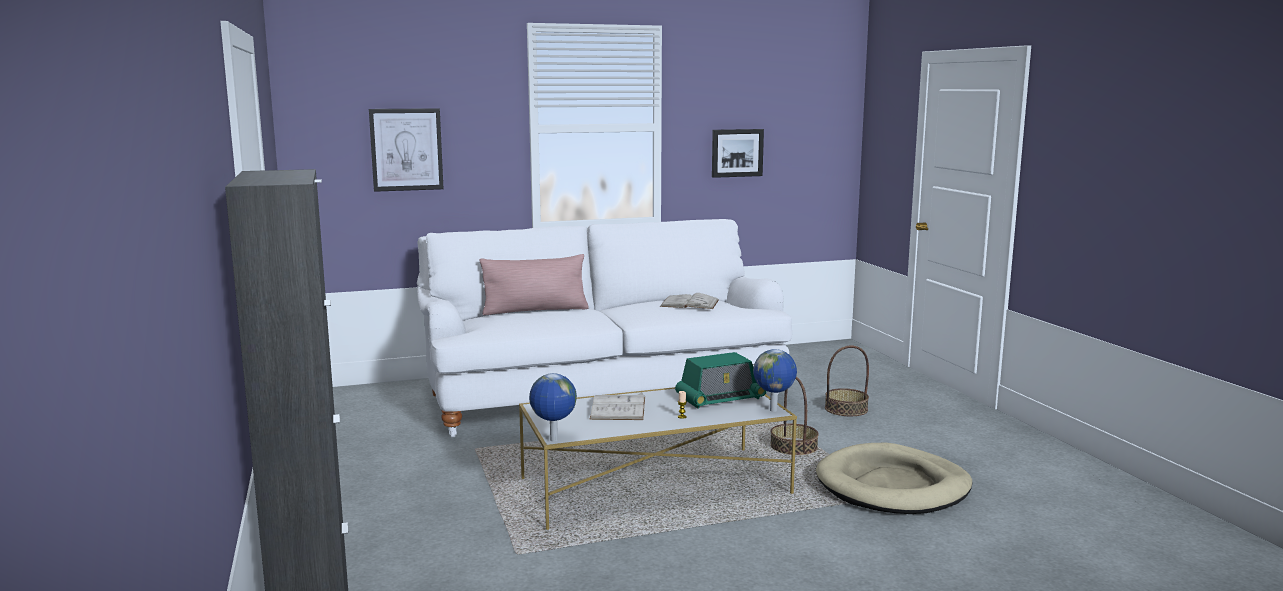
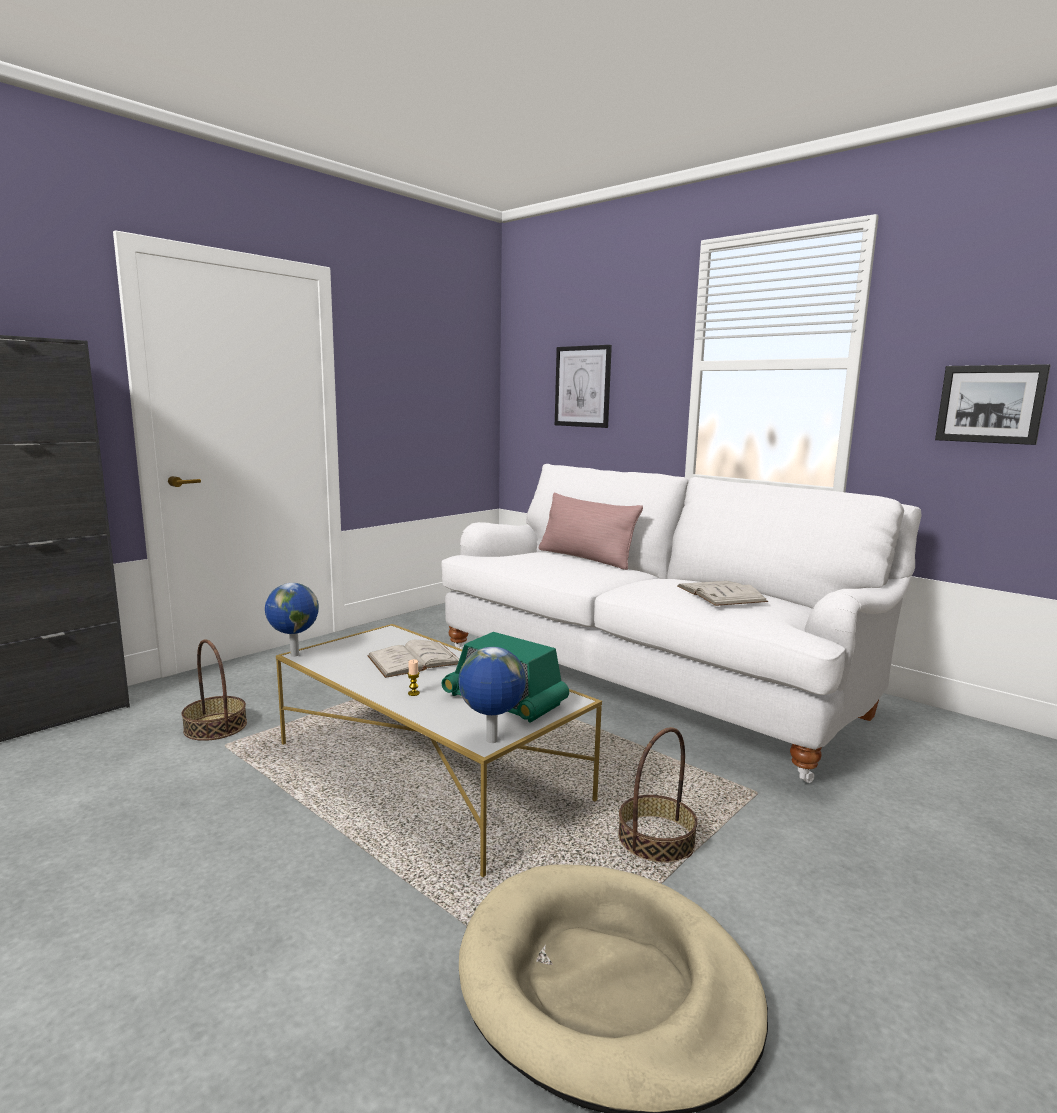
camera: 60 degrees right, 0 degrees up
(846, 409) = (883, 854): basket -> basket (215, 727)

